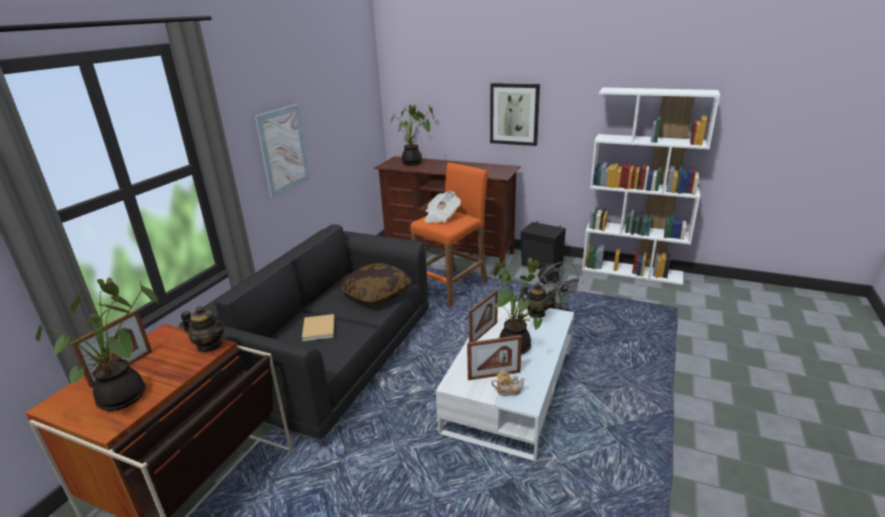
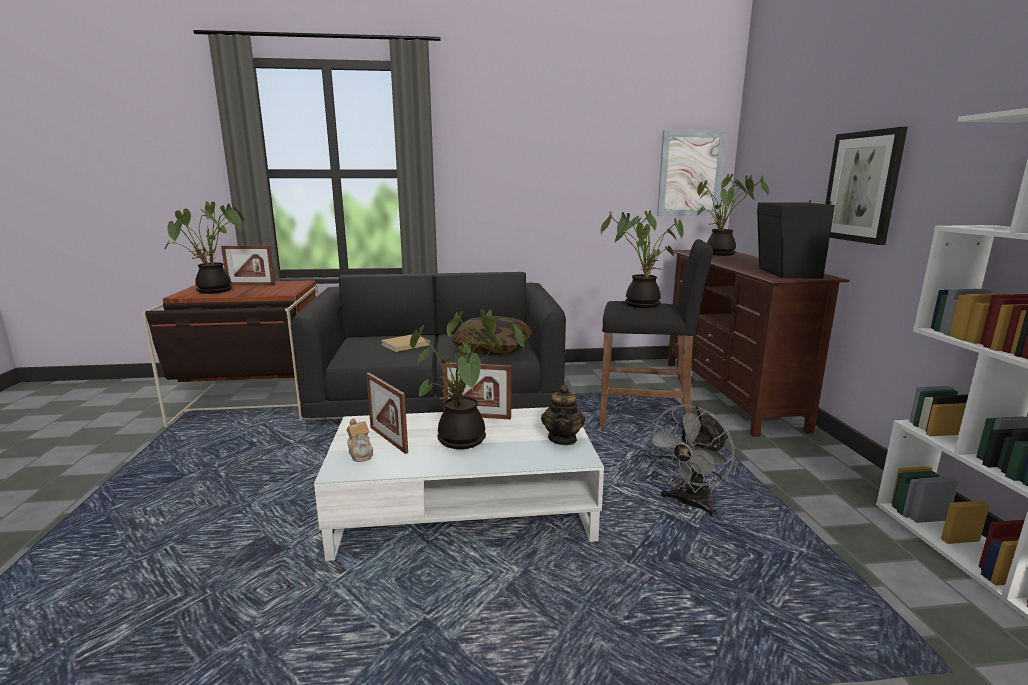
camera: 60 degrees right, 10 degrees down
(209, 345) = (286, 292): teapot -> none
(283, 150) = (522, 188): picture -> picture (690, 174)
(441, 217) = (641, 304): newspaper -> potted plant
(452, 287) = (646, 417): orange stool -> black stool
(542, 265) = (819, 464): black speaker -> black speaker (786, 273)

